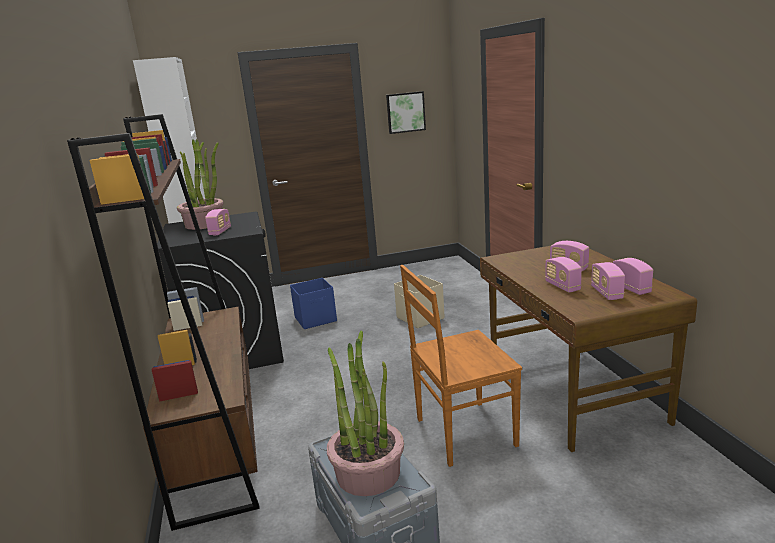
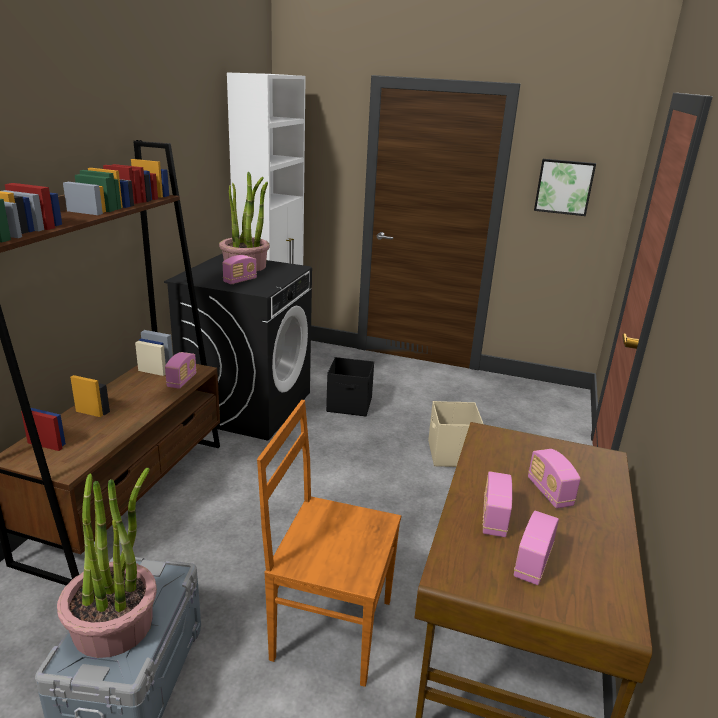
camera: 30 degrees right, 5 degrees up
(316, 319) = (350, 405): blue storage box -> black storage box
(631, 288) = (578, 575): radio -> radio (182, 381)

